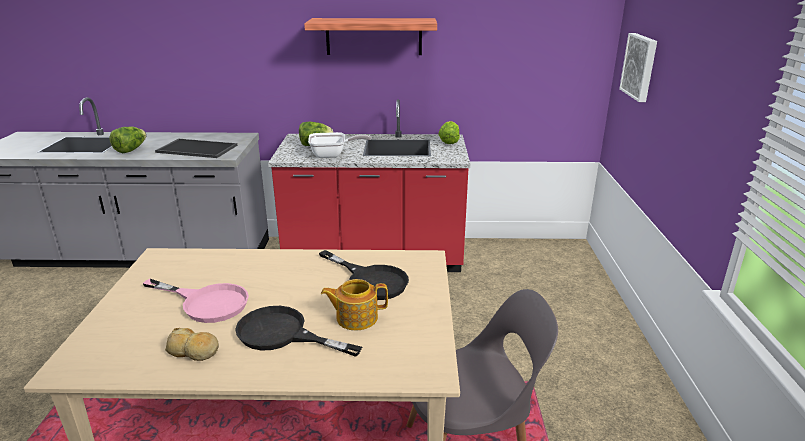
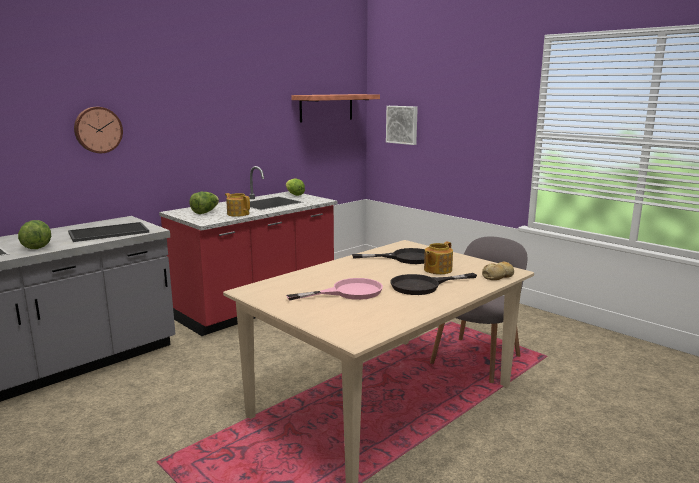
camera: 45 degrees left, 10 degrees down
(193, 351) = (401, 306): bread -> bread (498, 276)
(227, 42) = (98, 130): none -> wall clock
(332, 155) = (238, 214): frying pan -> teapot
(374, 36) = (224, 118): shelf -> shelf (326, 107)

